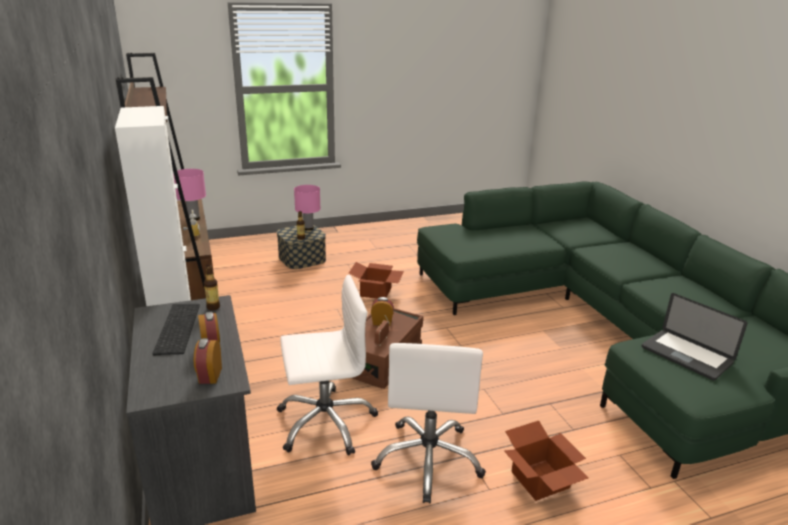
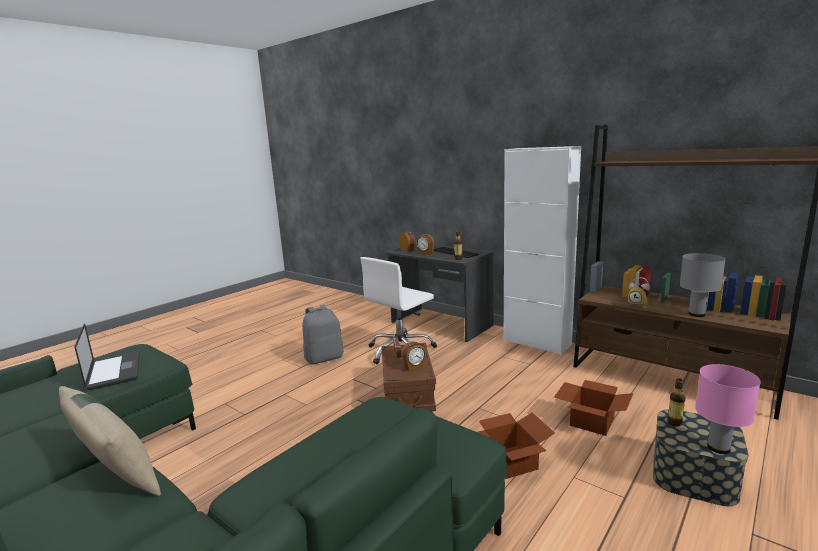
camera: 150 degrees right, 10 degrees down
(194, 218) = (697, 314): pink table lamp -> grey table lamp
(428, 459) = (324, 358): white office chair -> grey backpack
(540, 481) = (251, 371): cardboard box -> cardboard box (591, 421)
(620, 269) = (115, 469): none -> beige pillow
(686, 355) = (114, 371): laptop -> laptop turned 45 degrees clockwise

